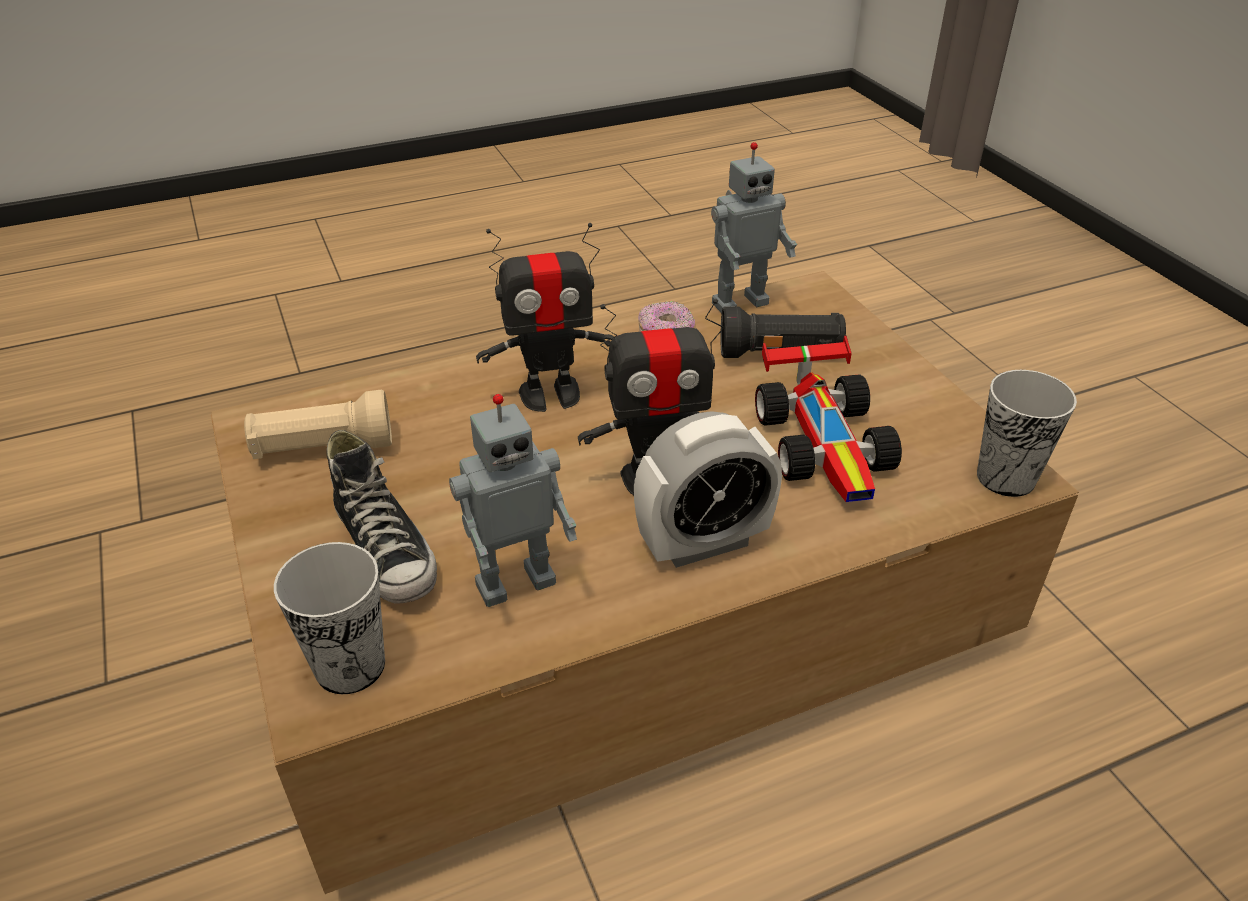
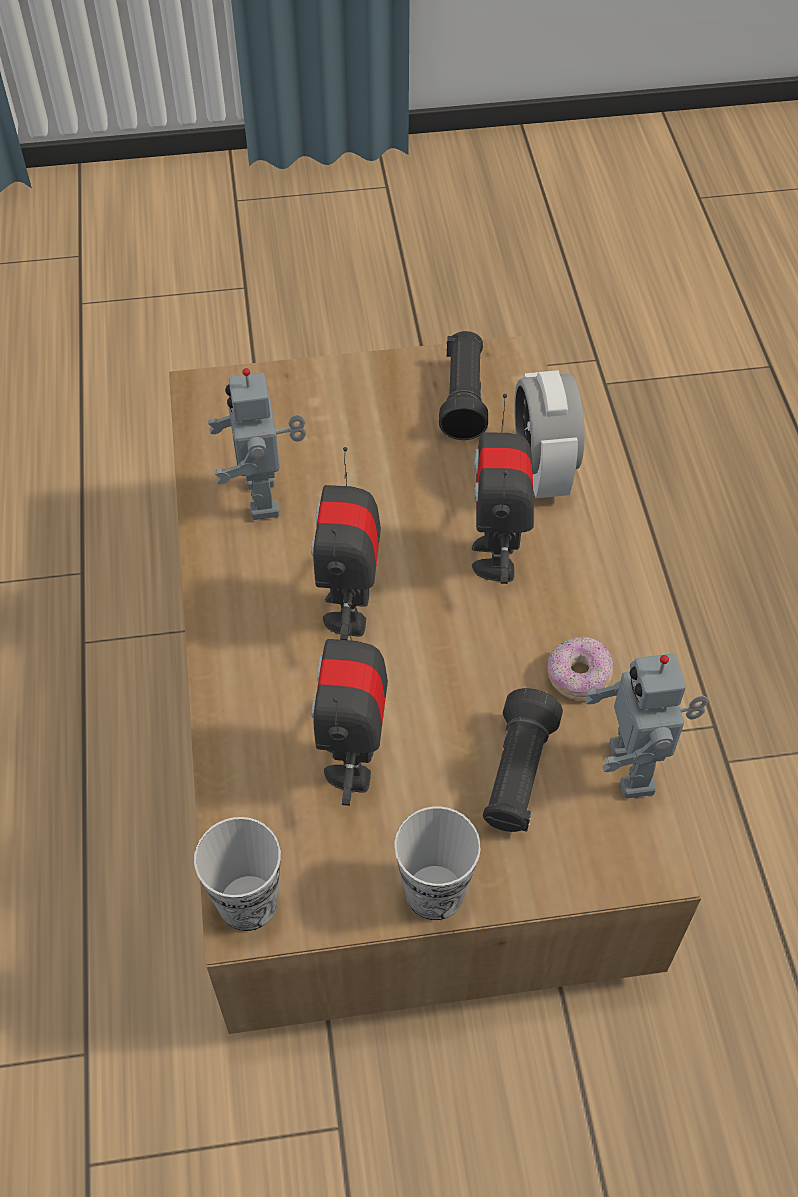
camera: 105 degrees right, 15 degrees up
(323, 448) = (463, 399): beige flashlight -> black flashlight
(350, 666) = (226, 405): cup -> cup (434, 892)
(387, 551) = (327, 429): shoe -> none
(703, 543) = (258, 623): alarm clock -> alarm clock (542, 469)
(826, 443) = (353, 762): toy car -> toy robot

